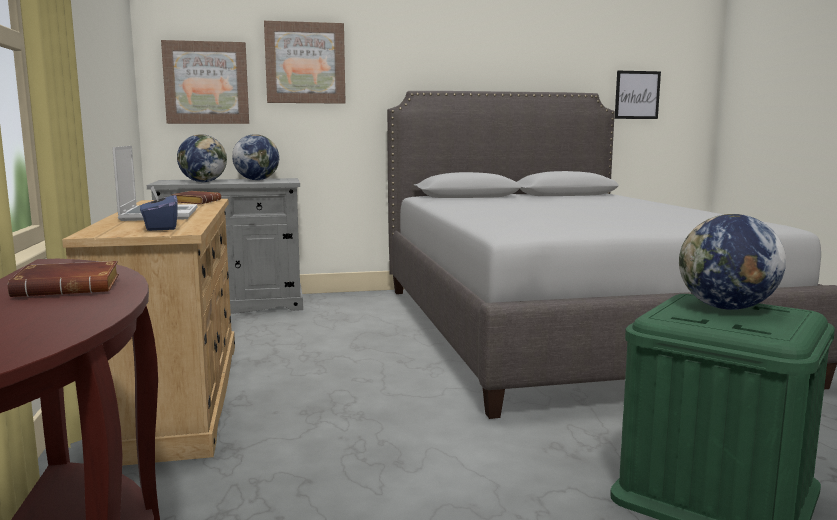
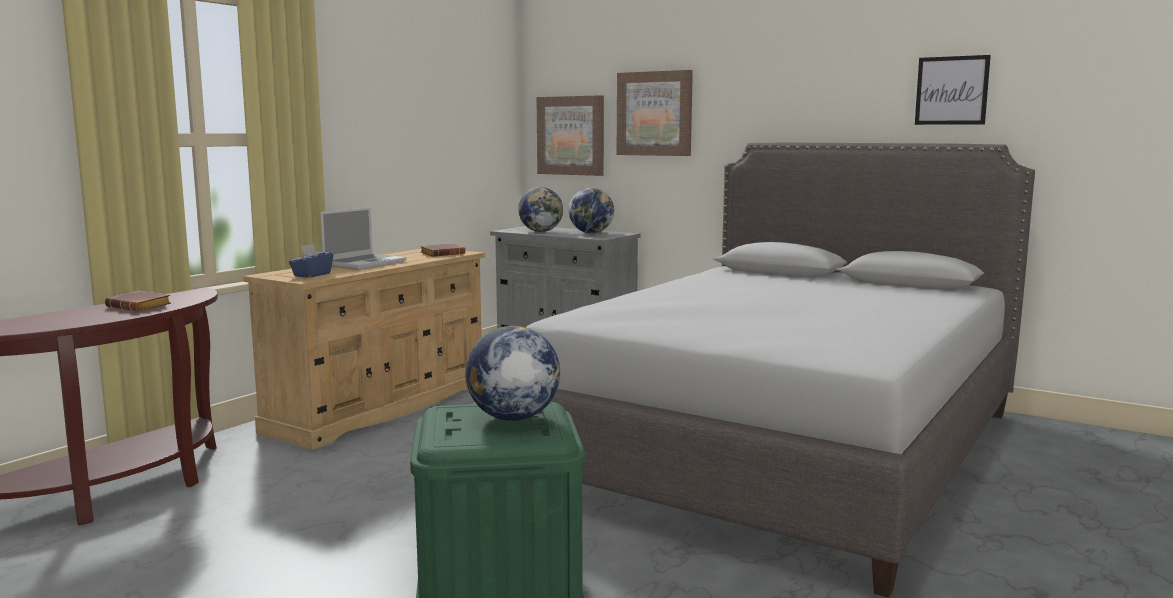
camera: 45 degrees right, 0 degrees up
(637, 95) = (1092, 145): picture -> picture (951, 90)

